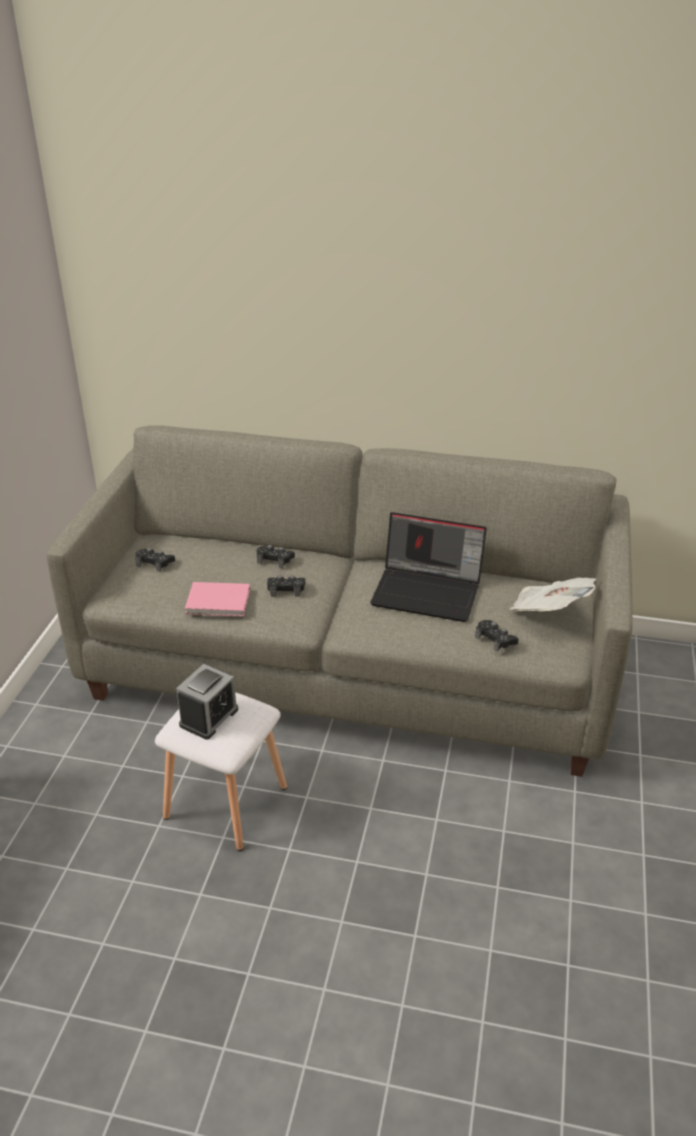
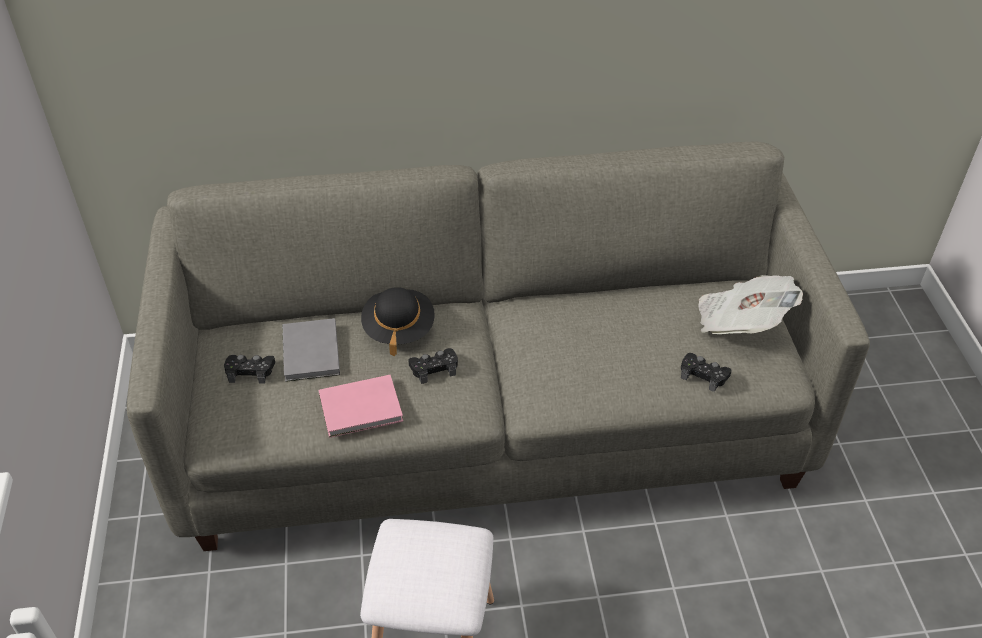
camera: 20 degrees left, 10 degrees up
(202, 561) = (310, 354): none -> grey book
(209, 717) = (418, 569): alarm clock -> none
(275, 559) = (398, 329): black game controller -> black hat
(428, 591) = (599, 329): laptop -> none

